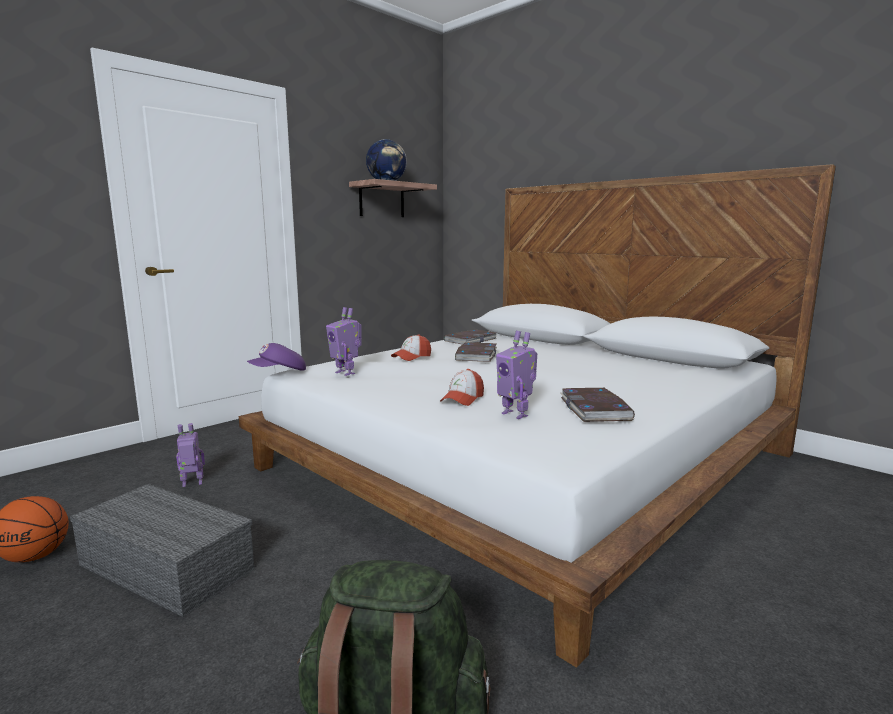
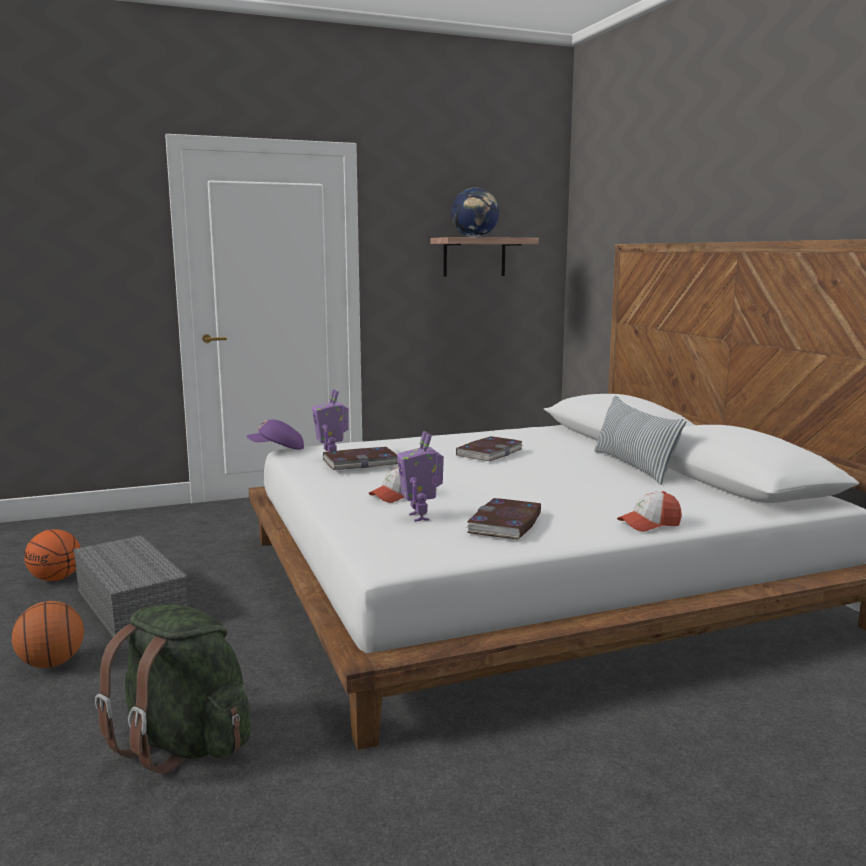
camera: 25 degrees right, 0 degrees up
(116, 674) = (52, 663): none -> basketball
(192, 483) = (200, 546): toy robot -> none
(411, 357) = (417, 447): cap -> cap (649, 524)
(470, 340) = (522, 433): book -> book (360, 462)
(592, 354) = (634, 466): none -> pillow

